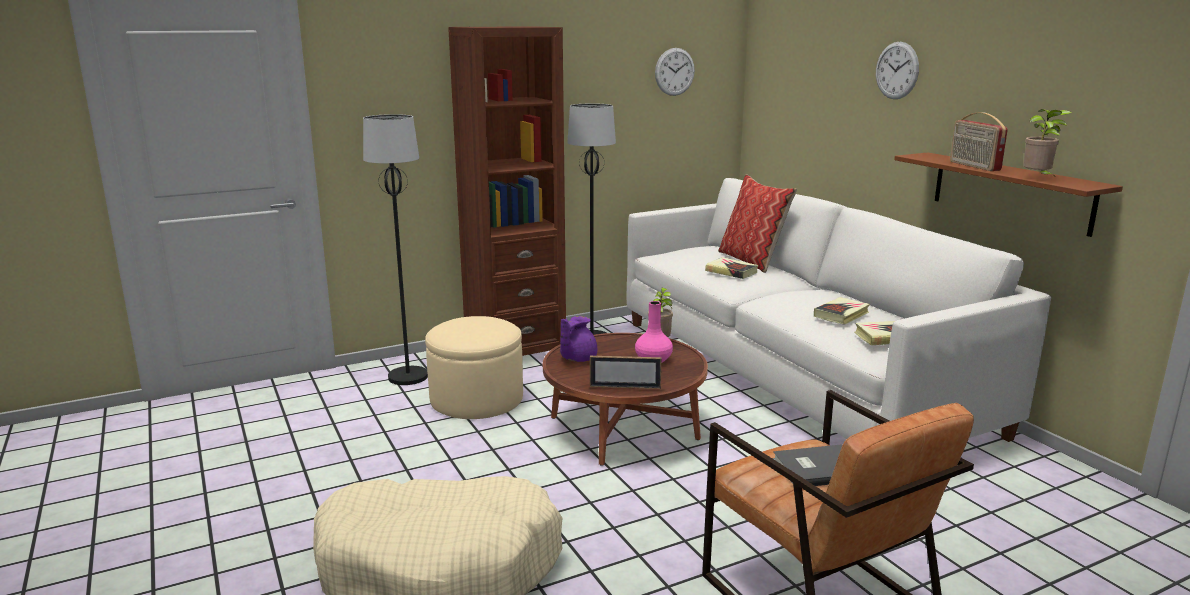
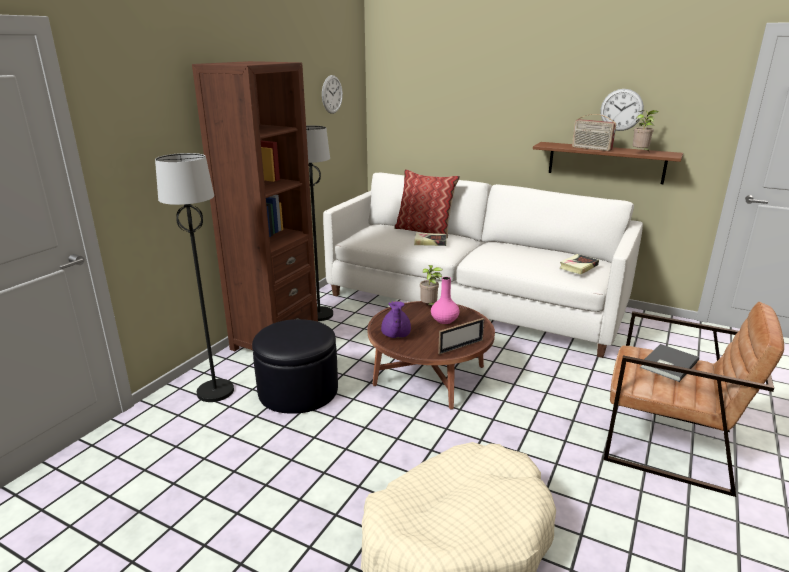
camera: 35 degrees left, 5 degrees up
(476, 399) = (298, 390): beige ottoman -> black ottoman
(841, 314) = (537, 258): book -> none
(897, 70) = (511, 87): wall clock -> wall clock (621, 110)

